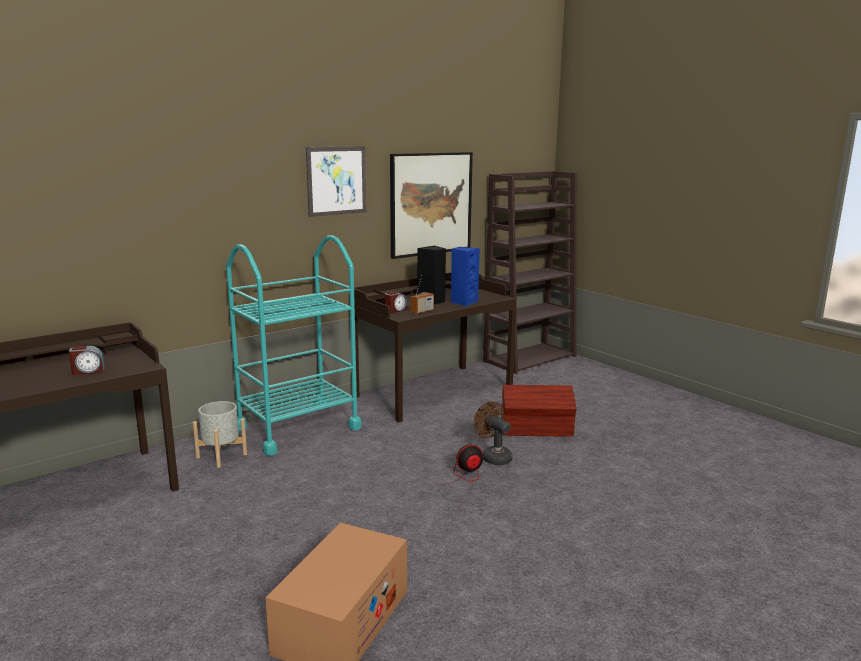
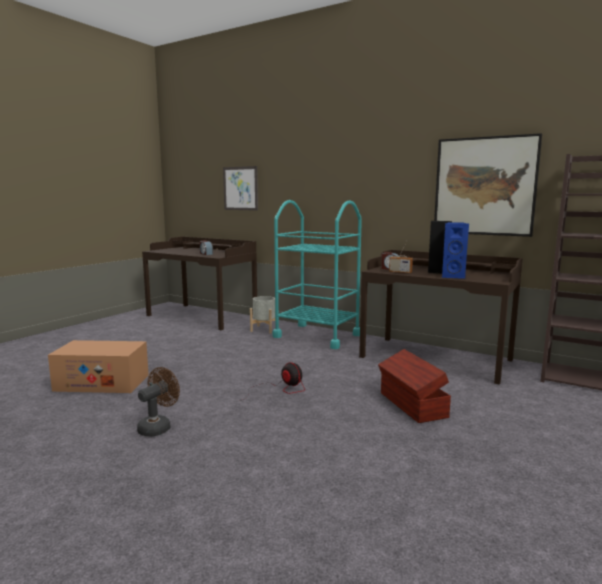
camera: 70 degrees right, 5 degrees down
(336, 181) = (388, 163): picture -> picture (240, 188)
(493, 457) = (333, 394): brown fan -> brown fan (158, 427)

